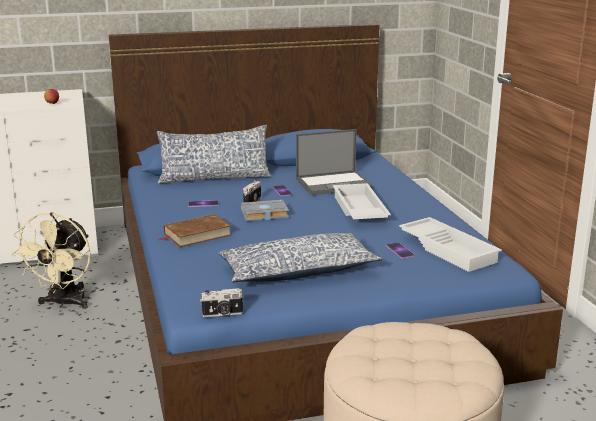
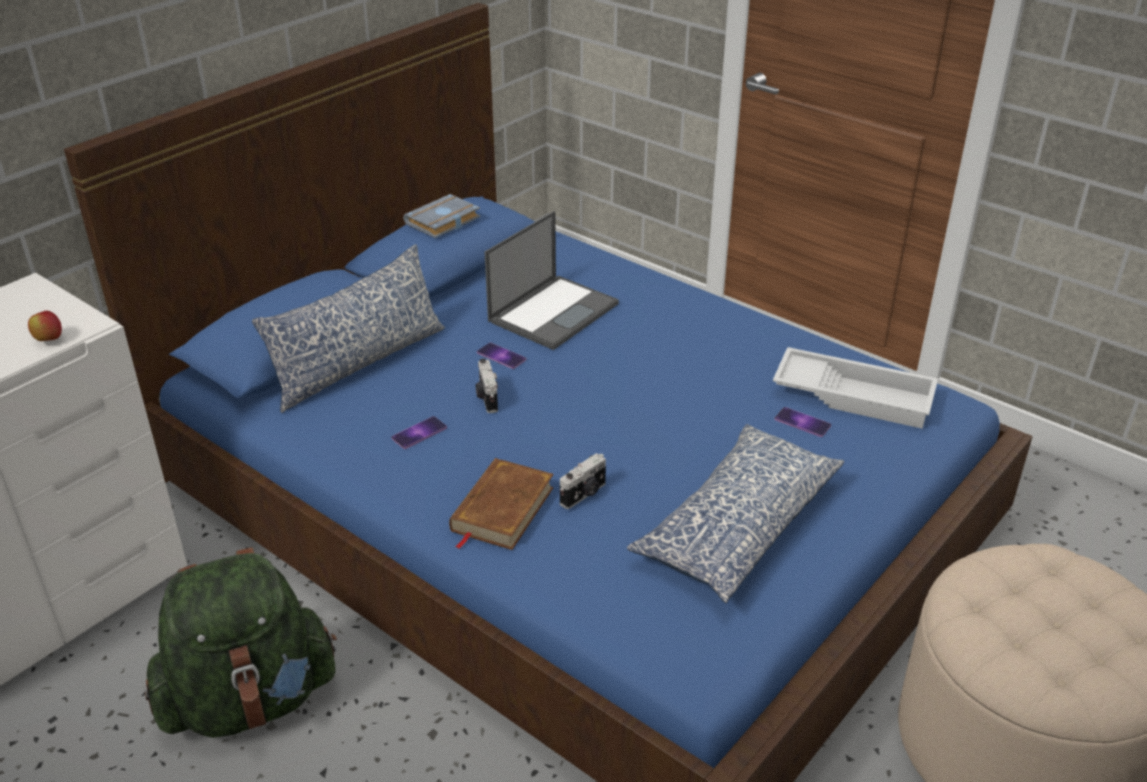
camera: 35 degrees left, 15 degrees up
(64, 303) = (250, 700): beige fan -> green backpack
(222, 314) = (748, 663): camera -> camera (584, 494)
(263, 214) = (543, 421): grey book -> grey book (443, 222)
(358, 210) = (655, 359): white tray -> none

